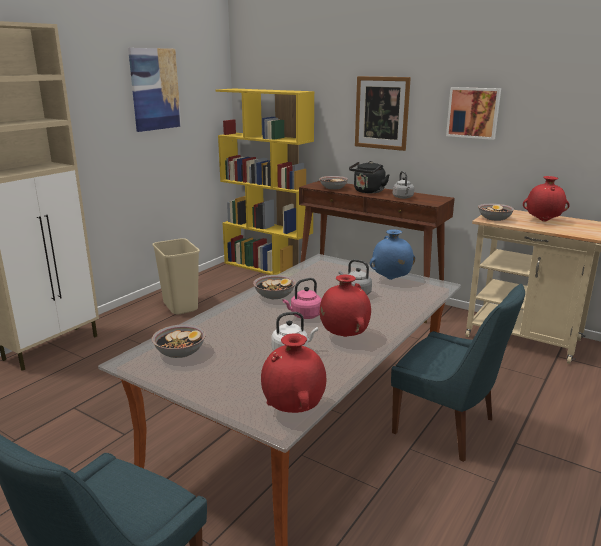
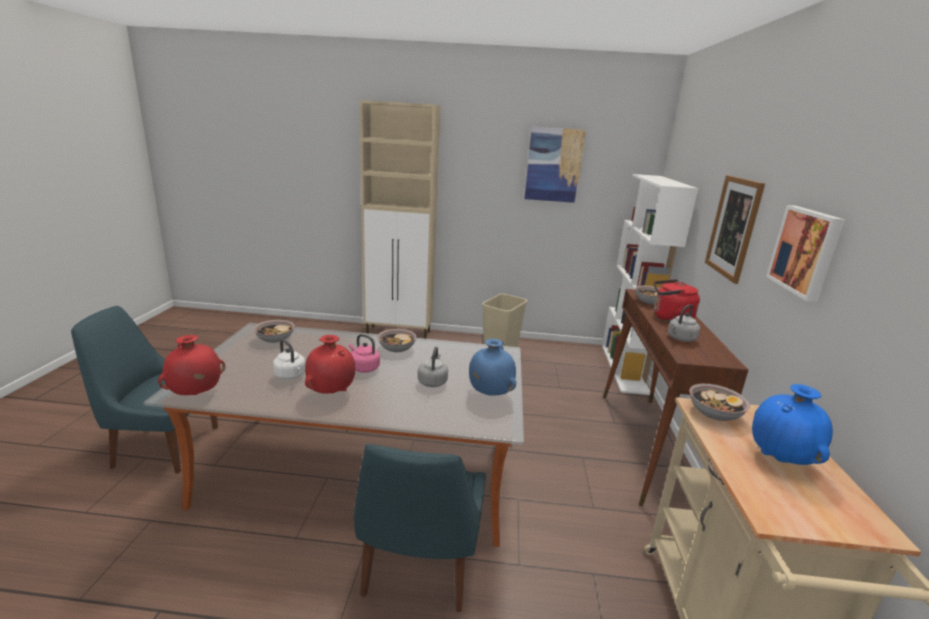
camera: 60 degrees right, 0 degrees up
(268, 268) = (625, 368): yellow bookcase -> white bookcase
(368, 191) = (669, 318): black kettle -> red kettle
(543, 221) = (780, 460): red vase -> blue vase

